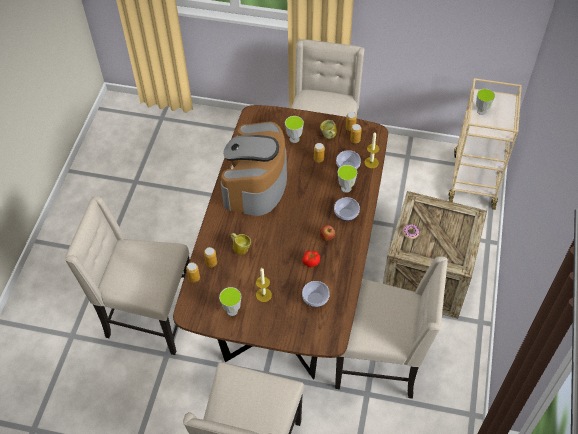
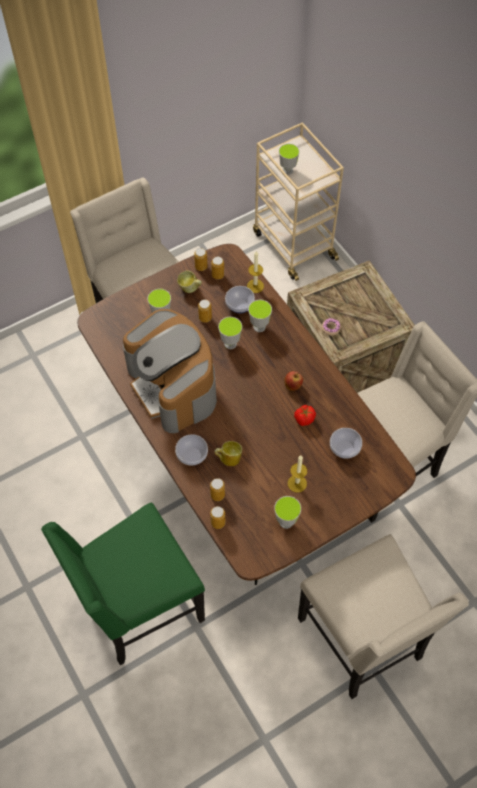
camera: 45 degrees left, 5 degrees up
(148, 316) = (139, 608): beige chair -> green chair
(317, 185) = (230, 344): none -> cup
(345, 215) = (286, 352): bowl -> bowl (191, 457)

